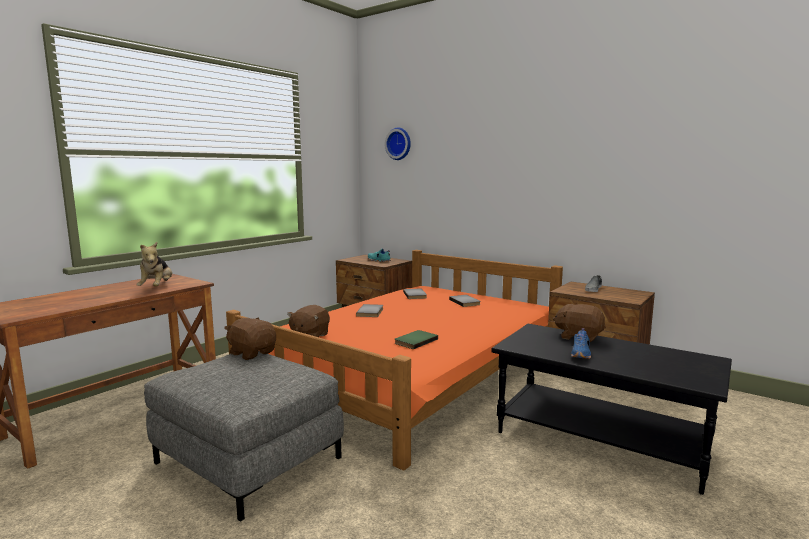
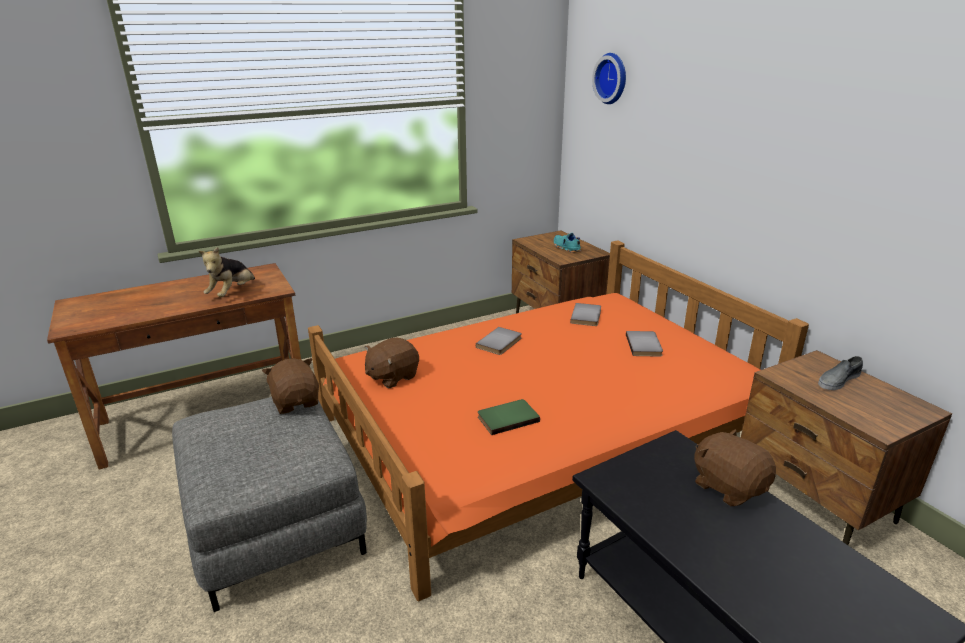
camera: 25 degrees right, 15 degrees up
(581, 354) = (694, 531): blue shoe -> none

